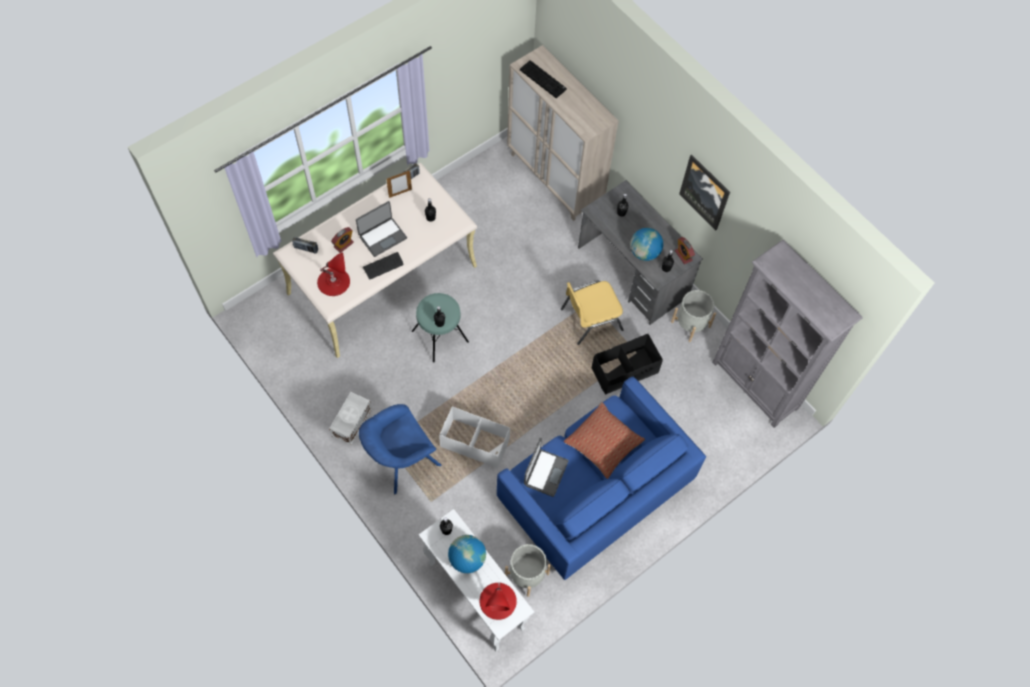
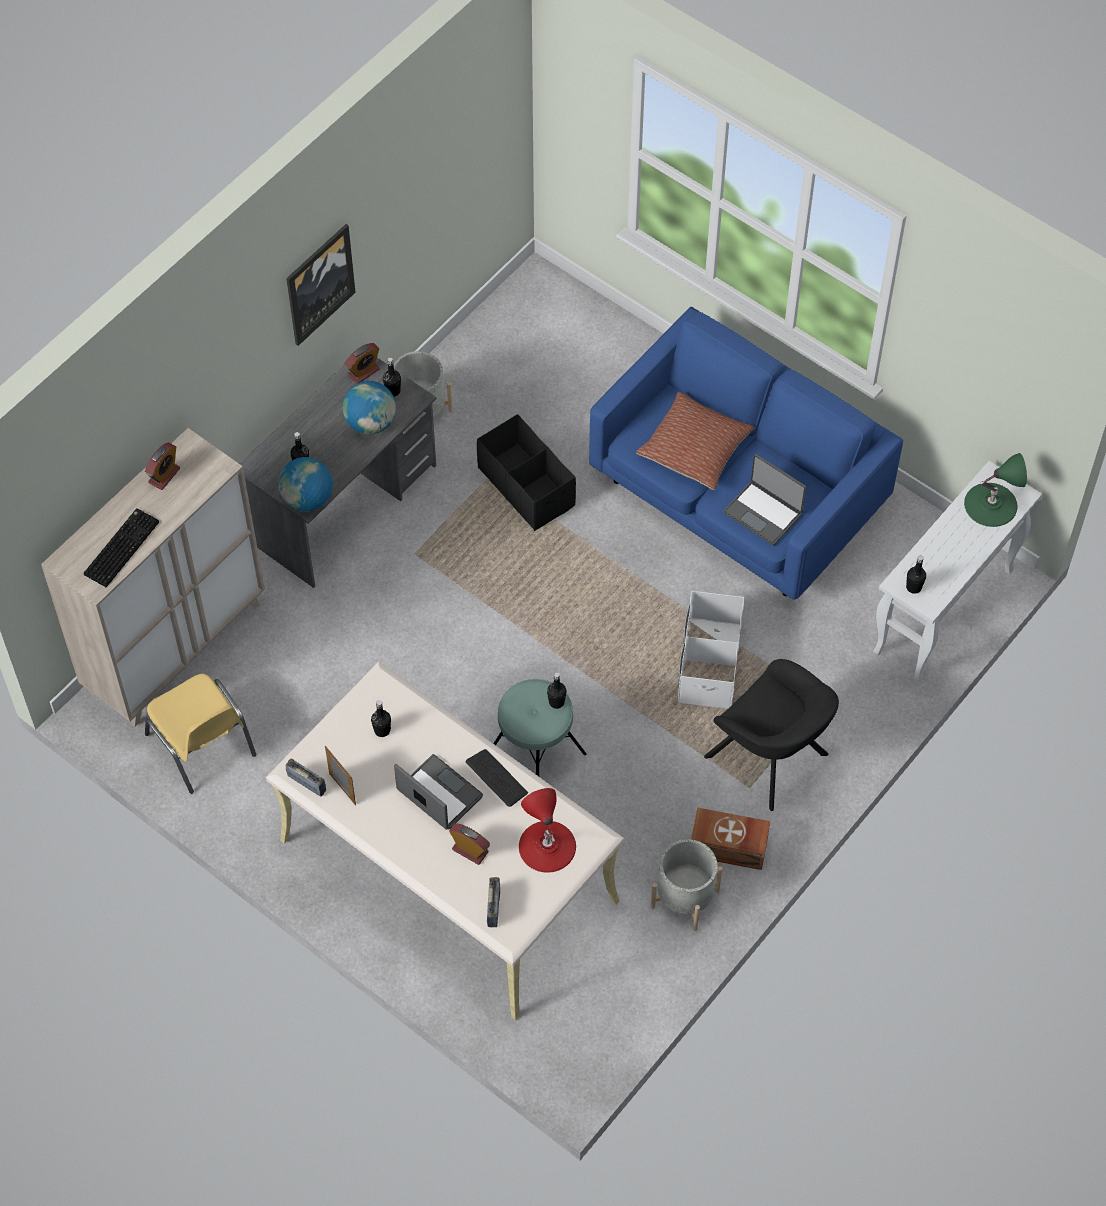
camera: 100 degrees left, 5 degrees down
(351, 422) = (729, 848): white storage box -> brown storage box
(400, 460) = (771, 759): blue armchair -> black armchair
(467, 559) = (946, 553): globe -> globe (307, 499)
(498, 601) = (991, 504): red table lamp -> green table lamp
(527, 574) = (890, 554): grey planter -> grey planter (685, 899)
(545, 472) = (763, 513): laptop -> laptop turned 150 degrees counterclockwise
(587, 105) = (164, 475): none -> alarm clock
(590, 319) = (446, 547): yellow chair -> yellow chair (202, 745)
(755, 385) = (504, 320): grey bookcase -> none

